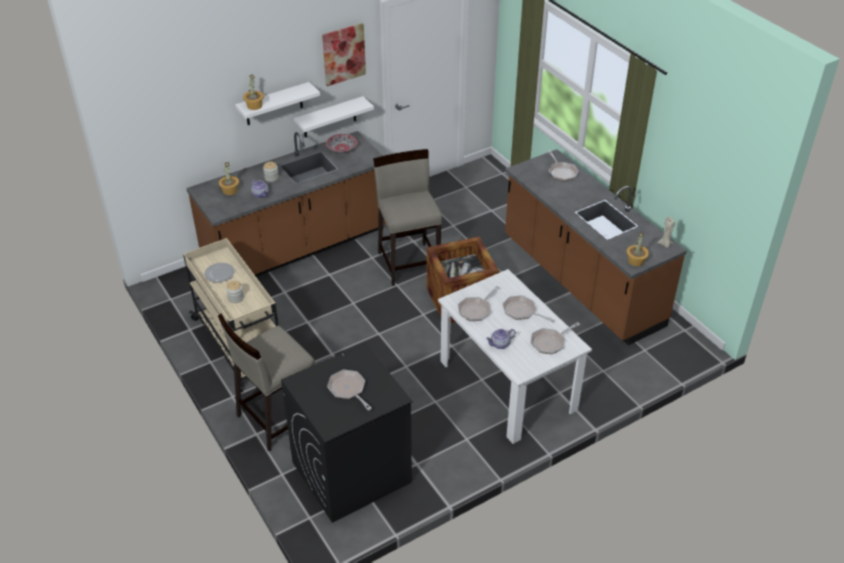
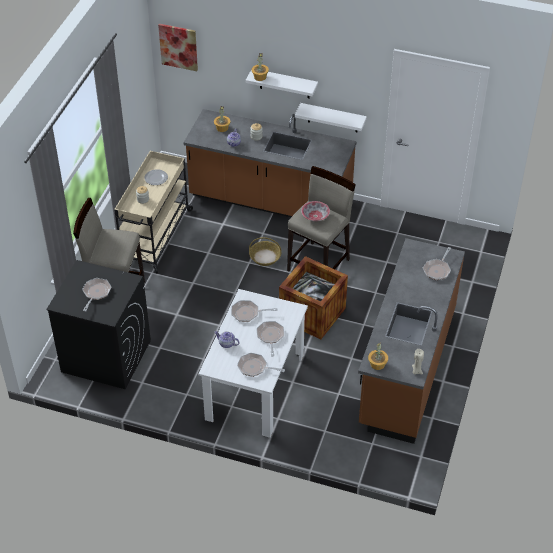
camera: 50 degrees right, 5 degrees up
(342, 149) = (326, 147): bowl -> bowl (315, 216)
(343, 54) = (352, 75): picture -> picture (178, 46)
(359, 289) = (265, 257): none -> basket

